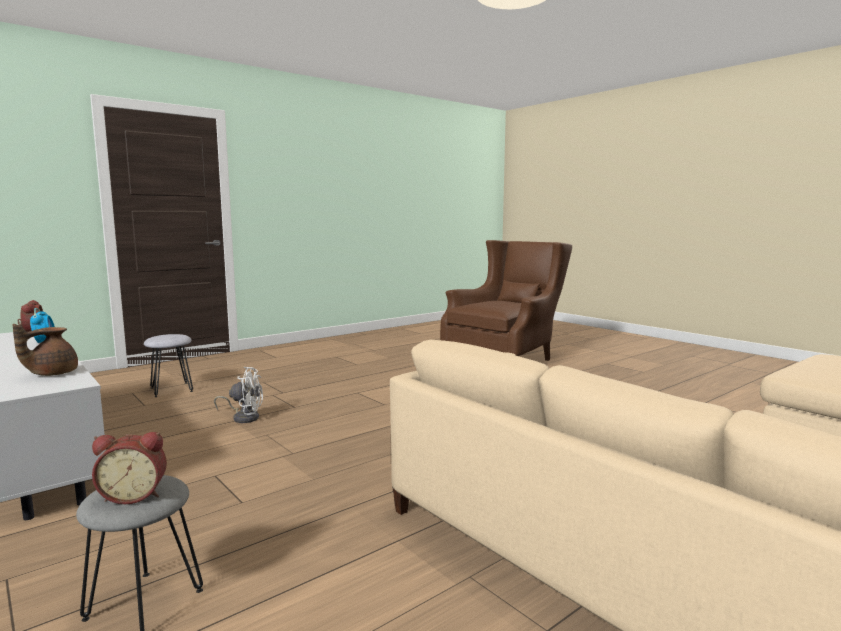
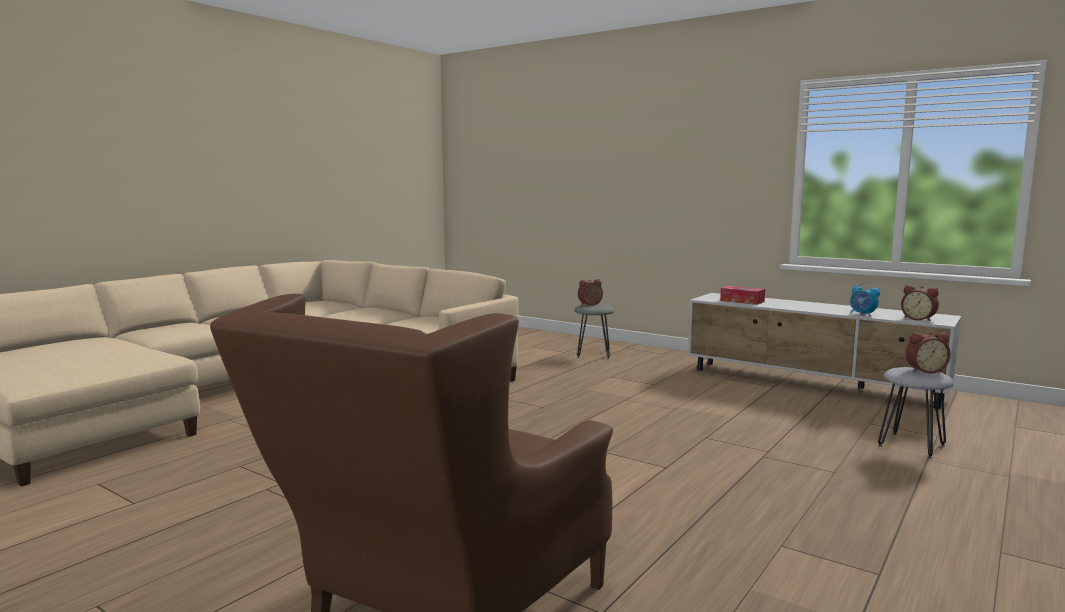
camera: 165 degrees right, 0 degrees up
(51, 374) = (742, 301): brown teapot -> tissue box
(160, 337) = (924, 370): none -> alarm clock
(244, 417) = (731, 421): white fan -> none

